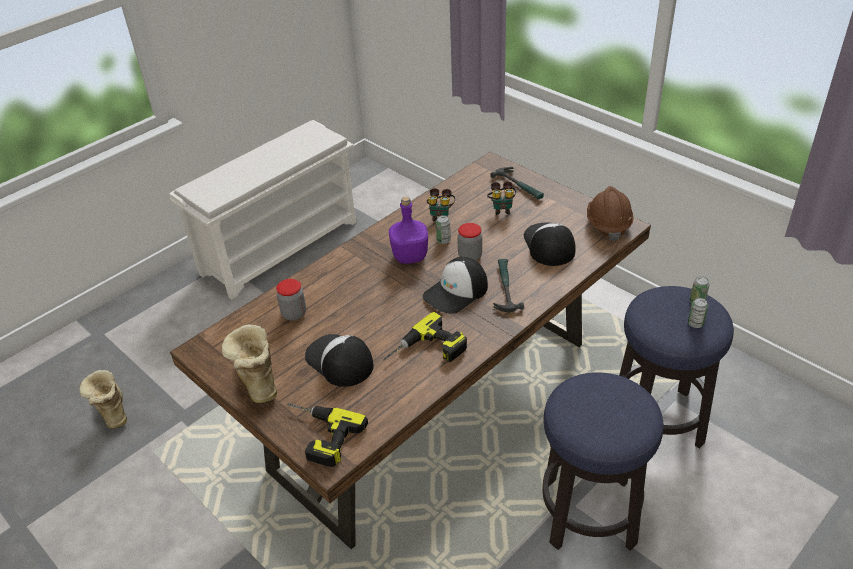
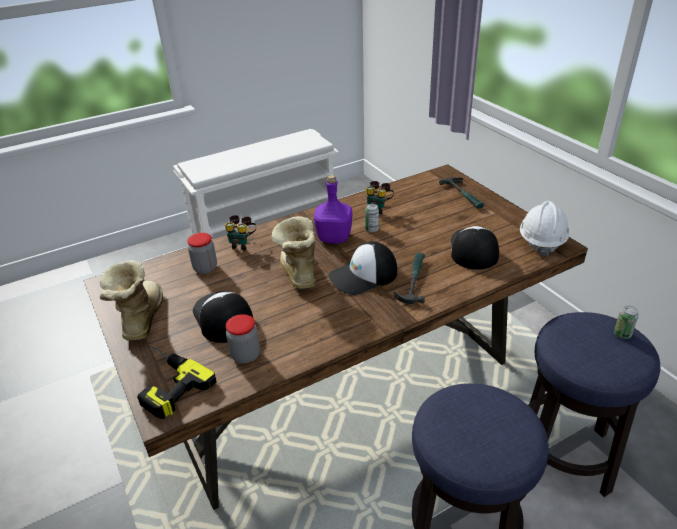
camera: 15 degrees right, 5 degrees down
(111, 411) = (75, 335): boot -> boot (297, 273)
(427, 351) = (309, 325): power drill -> none
(470, 257) = (390, 247): jar -> jar (245, 355)
(501, 209) = (439, 211): binoculars -> binoculars (242, 244)
(608, 224) = (541, 241): brown hard hat -> white hard hat
(695, 323) = (614, 356): can -> none

